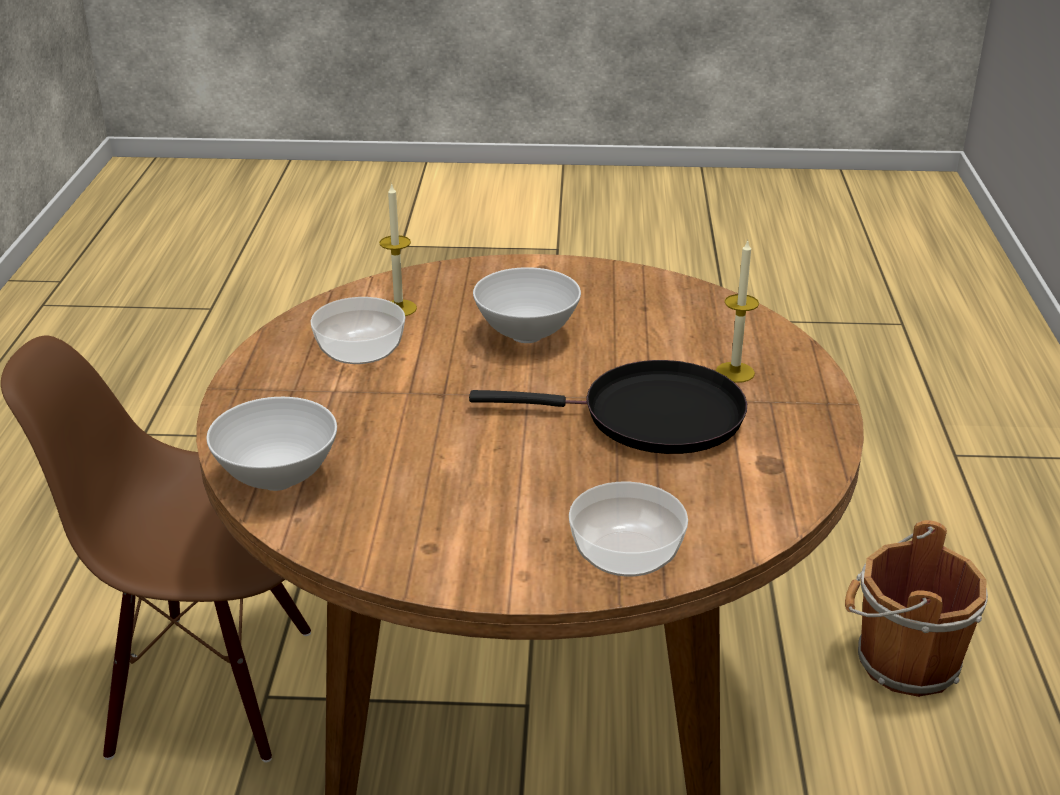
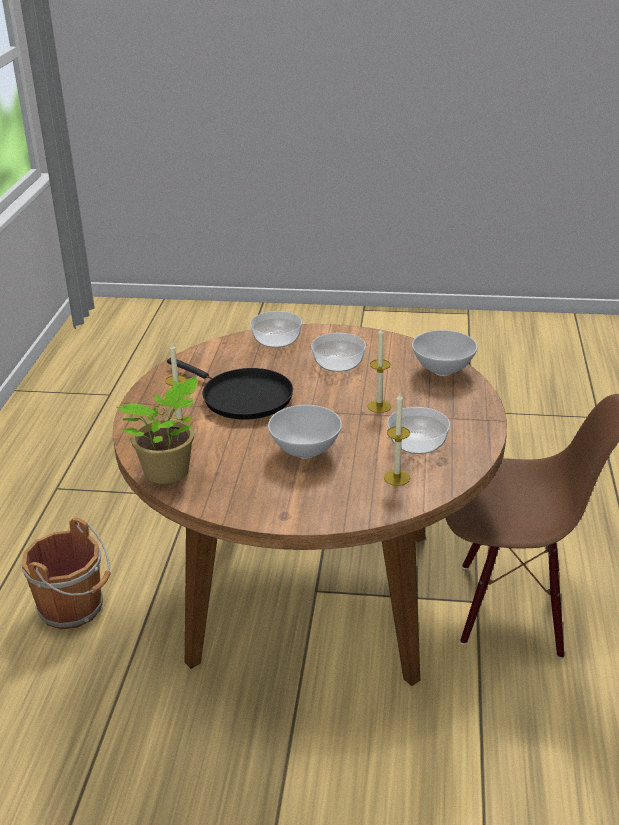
camera: 175 degrees left, 0 degrees up
(411, 406) = (379, 406): none -> candle
(482, 492) = (339, 364): none -> bowl
(651, 417) = (242, 397): black frying pan -> black frying pan turned 150 degrees counterclockwise
(709, 306) = (169, 473): none -> potted plant

